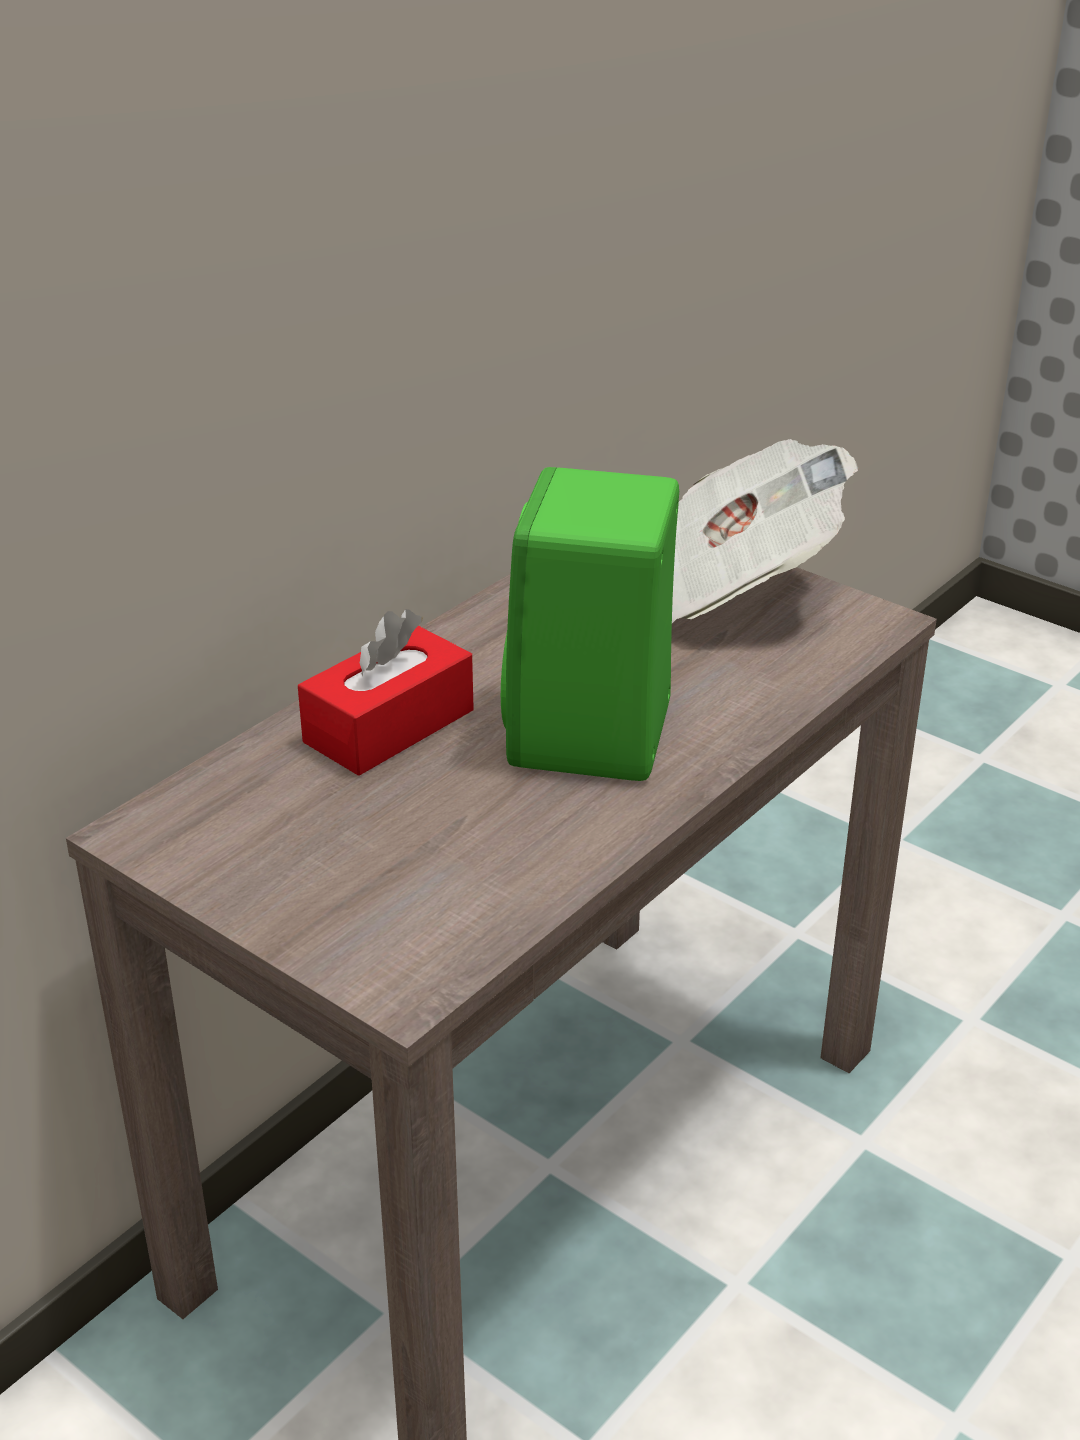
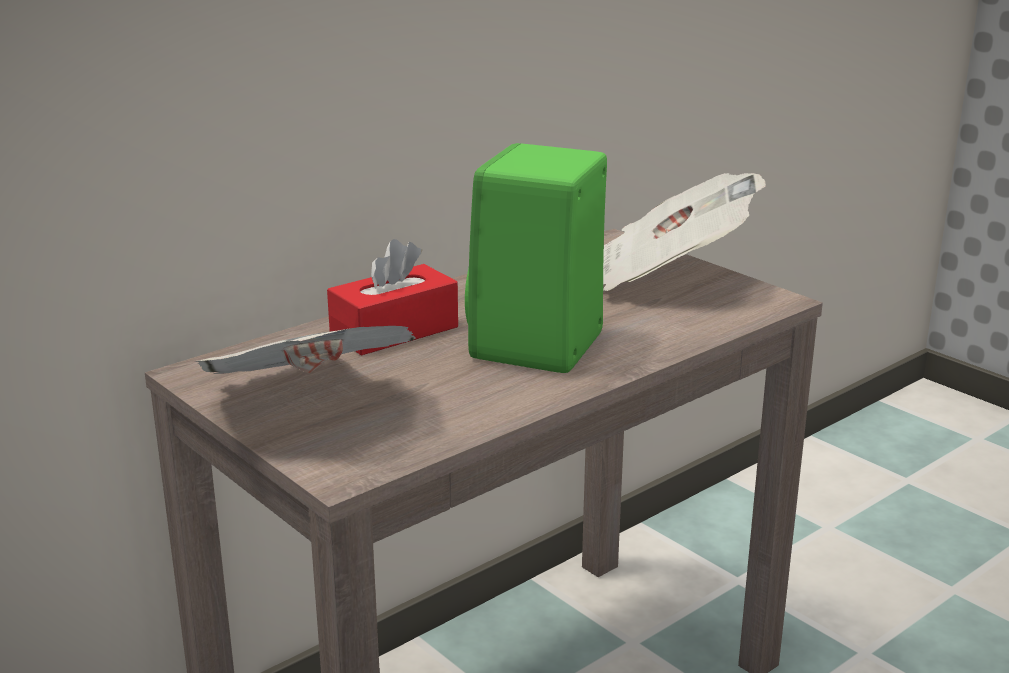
camera: 10 degrees right, 10 degrees down
(321, 876) = (310, 406): none -> newspaper

